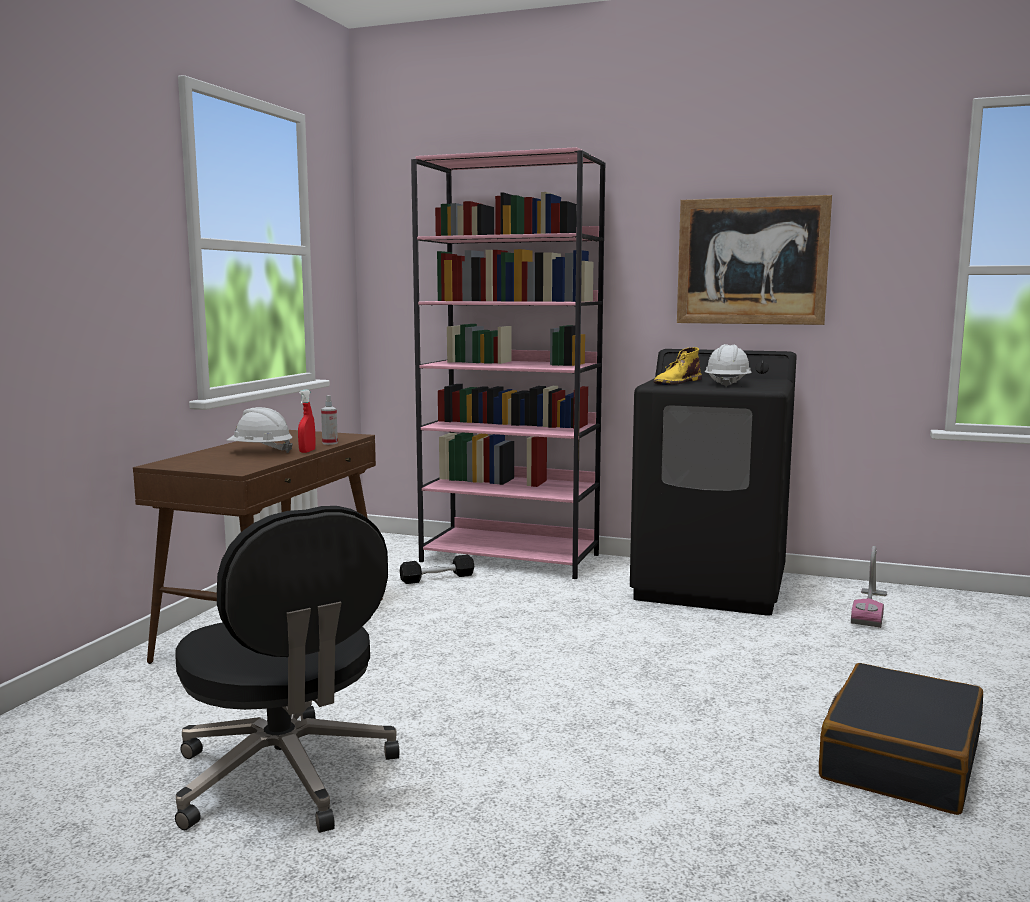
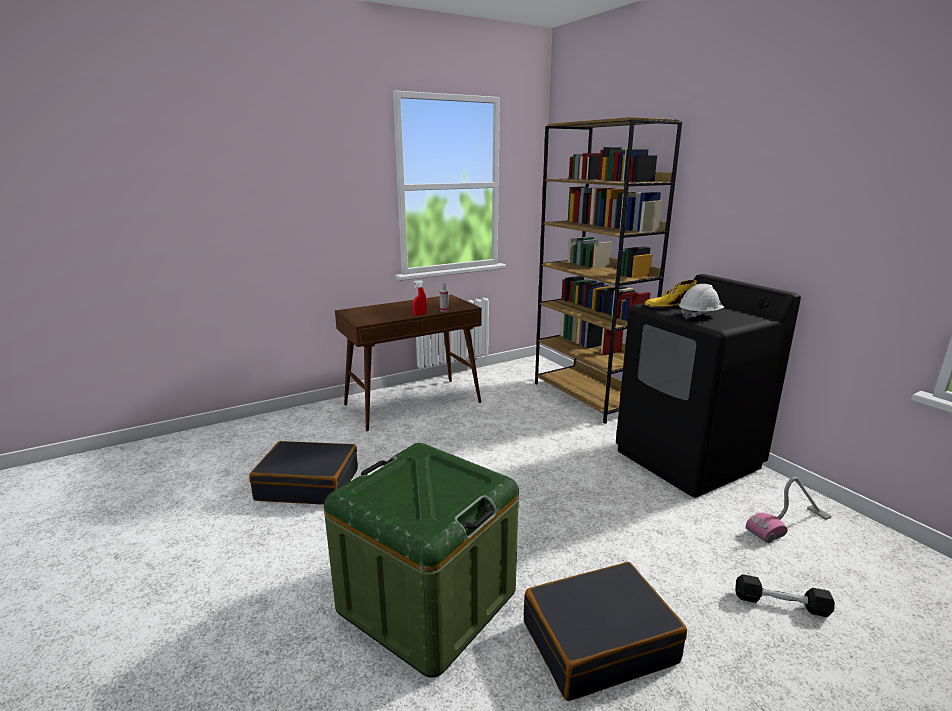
camera: 40 degrees right, 10 degrees up
(260, 452) = (401, 310): white hard hat -> none
(285, 777) = (308, 484): black office chair -> black suitcase
(437, 578) = (528, 397): black dumbbell -> black dumbbell (781, 604)
(511, 558) = (589, 396): pink bookcase -> brown bookcase
(696, 813) = (427, 600): none -> green storage box
(751, 261) = (780, 210): picture -> none

